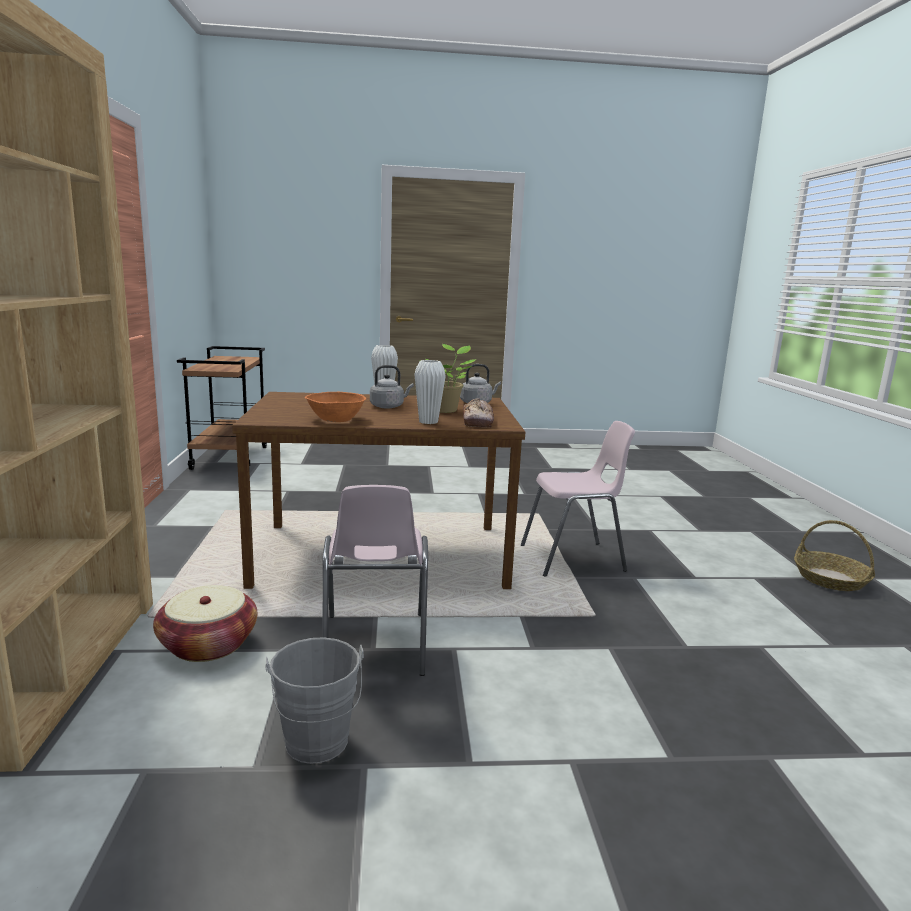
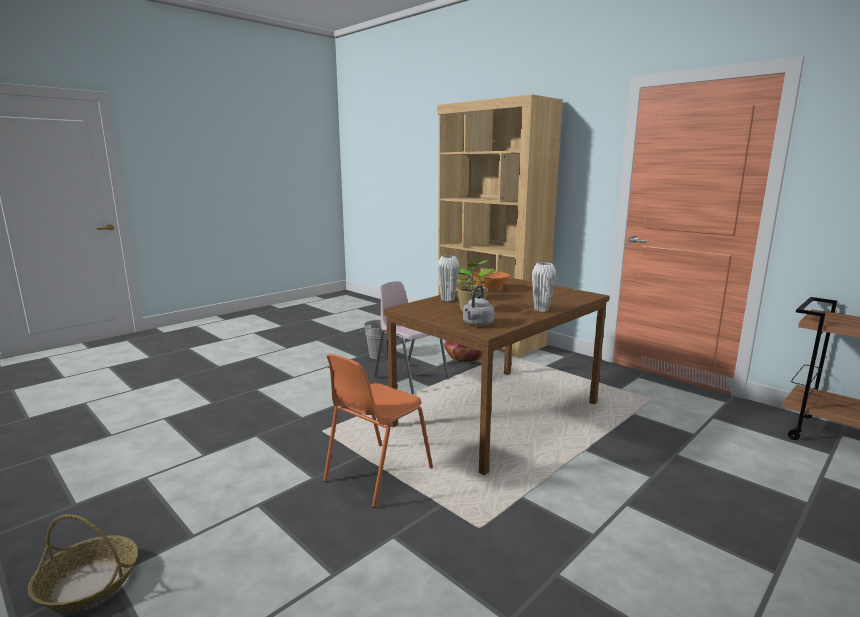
camera: 140 degrees right, 0 degrees up
(388, 406) = (507, 303): grey kettle -> none
(477, 421) = (425, 307): bread -> none
(573, 559) = (377, 474): pink chair -> orange chair

